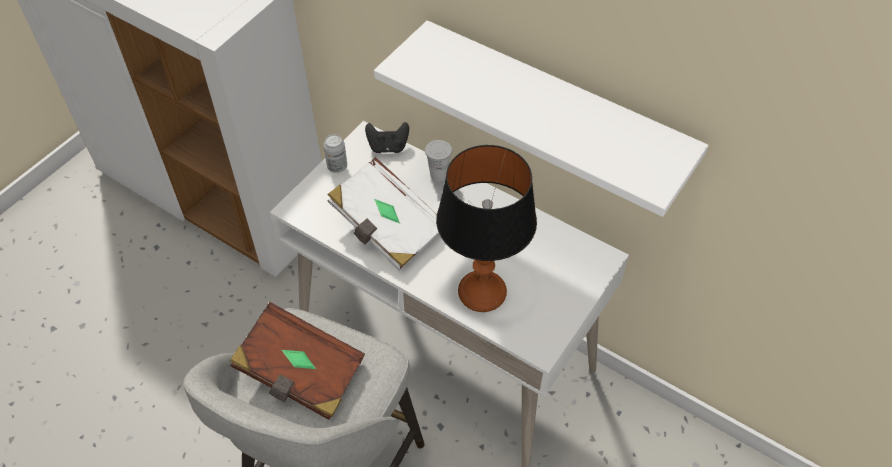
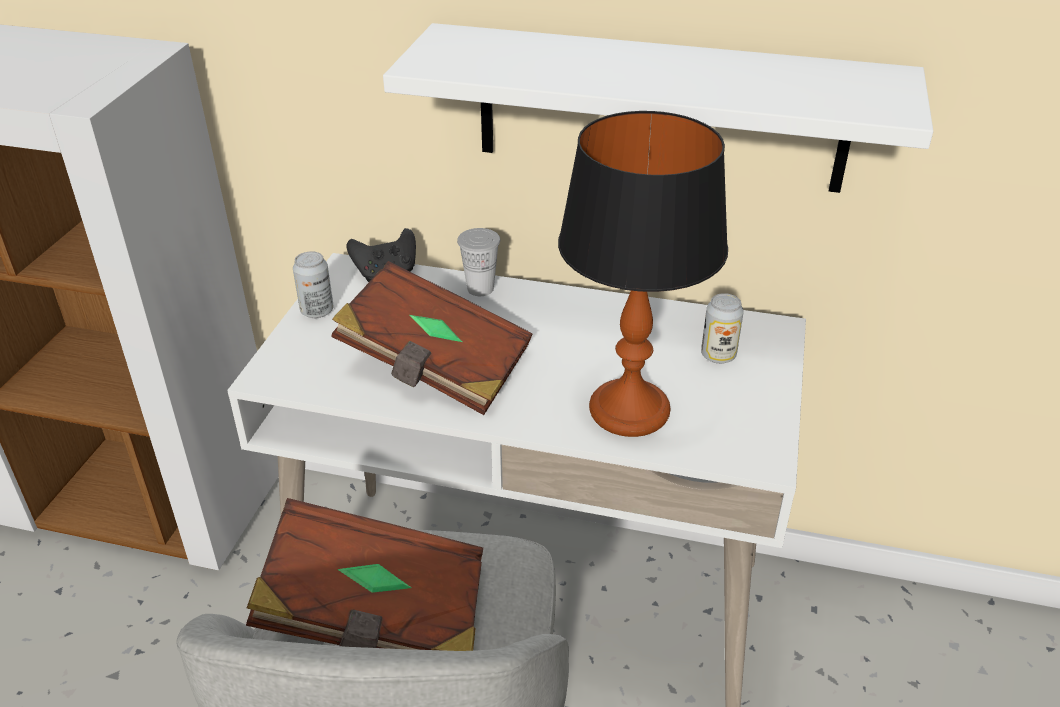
camera: 20 degrees left, 15 degrees down
(387, 228) = (435, 366): white book -> brown book
(556, 268) = (718, 355): none -> can

